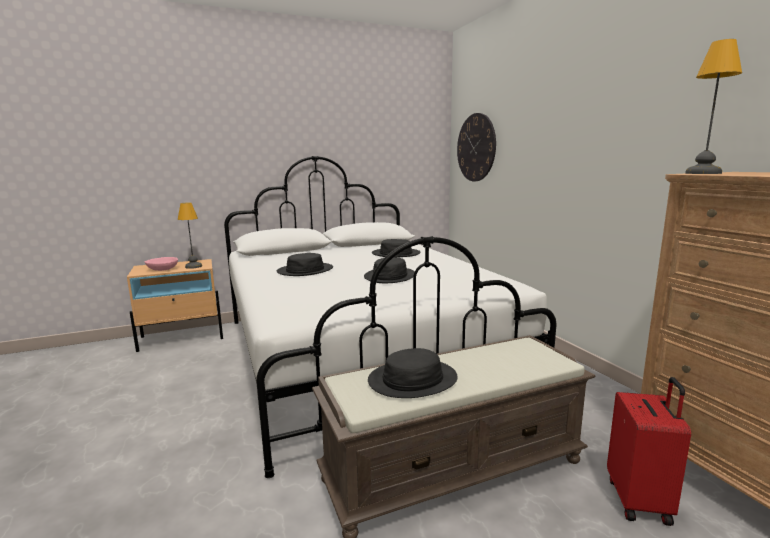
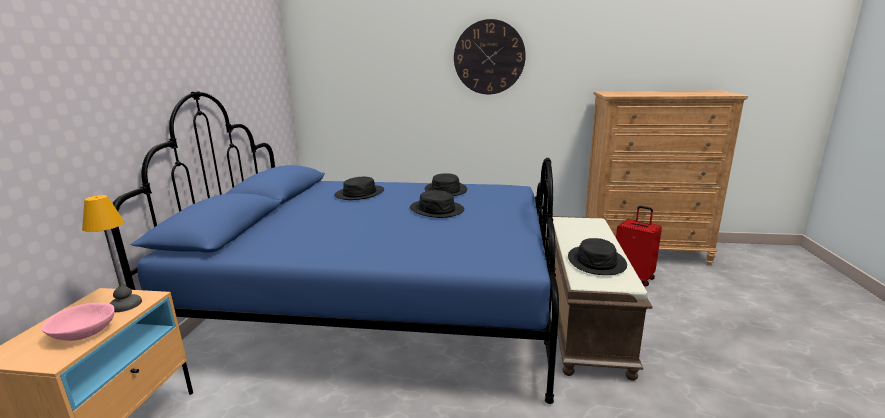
camera: 60 degrees left, 5 degrees up
(305, 270) = (358, 234): black hat -> black hat (445, 190)
(359, 354) = (380, 306): white bed -> blue bed
(476, 147) = (339, 72): wall clock -> wall clock (489, 57)
(704, 173) = (615, 94): table lamp -> none

